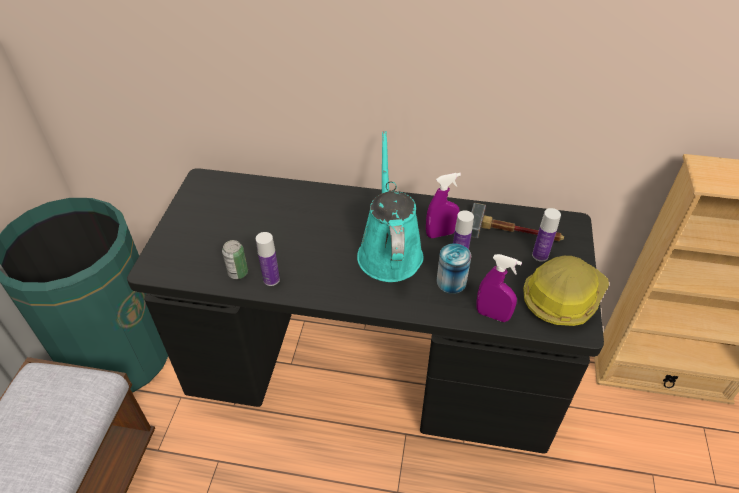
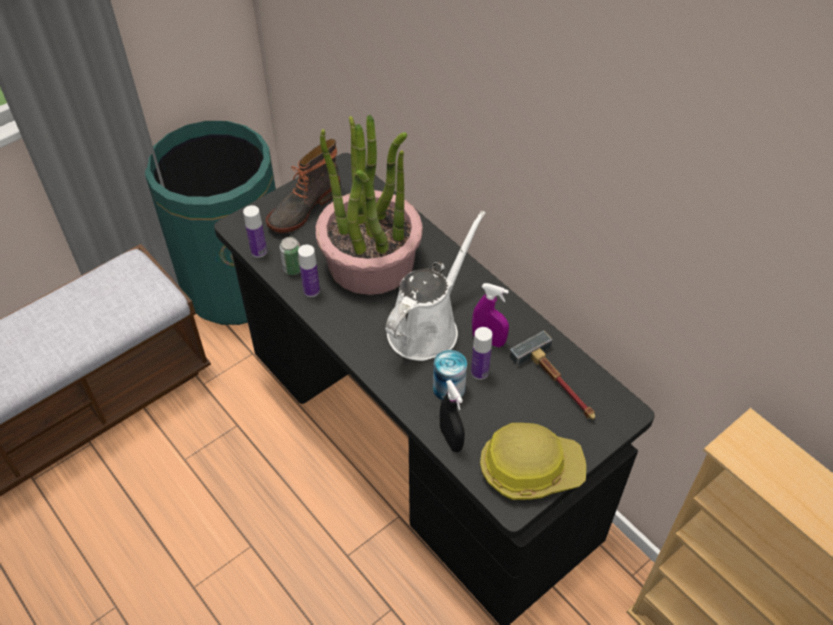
camera: 40 degrees right, 5 degrees up
(198, 224) = (303, 207): none -> boot
(297, 232) = (371, 262): none -> potted plant
(389, 251) = (427, 327): turquoise watering can -> white watering can
(492, 315) = (451, 439): purple spray bottle -> black spray bottle
(540, 255) = (556, 419): bottle -> bottle (259, 251)

